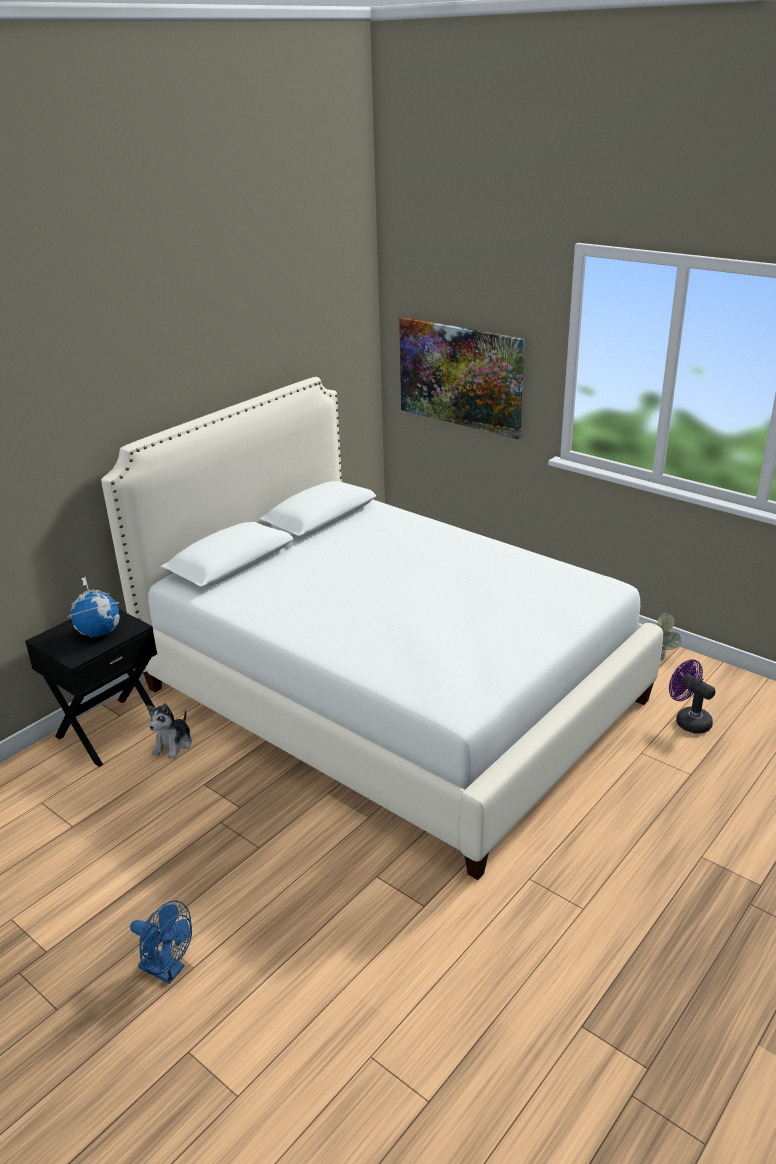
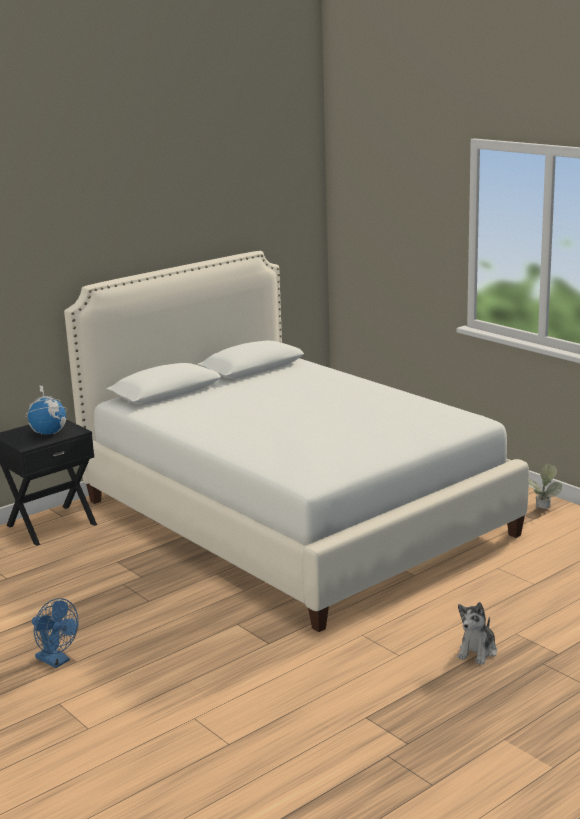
camera: 10 degrees right, 10 degrees down
(173, 745) = (100, 536): plush toy -> plush toy (478, 652)
(460, 376) = (389, 256): picture -> none
(688, 720) = (551, 550): purple fan -> none

